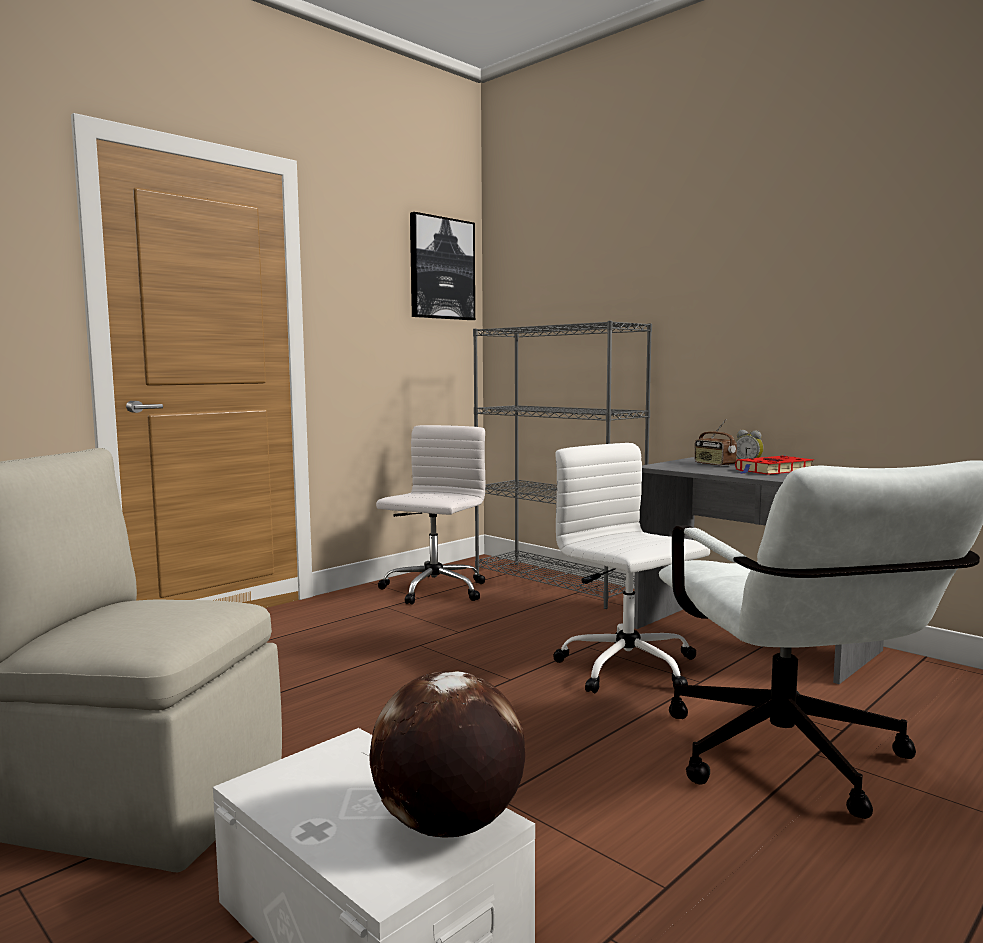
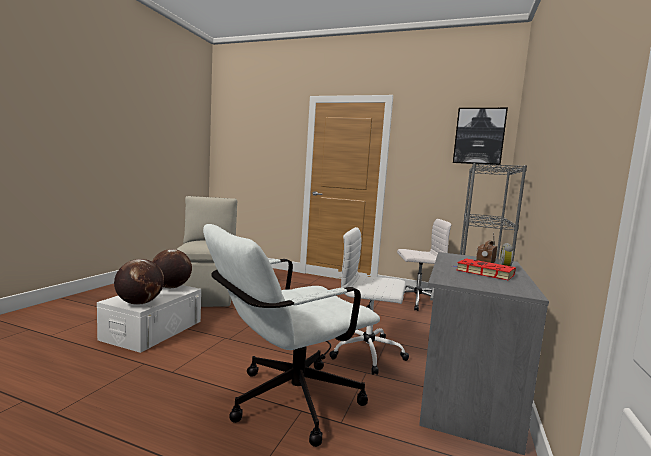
camera: 65 degrees right, 0 degrees up
(308, 772) = (170, 287): none -> globe
(629, 668) = (368, 353): white office chair -> white office chair turned 105 degrees counterclockwise

